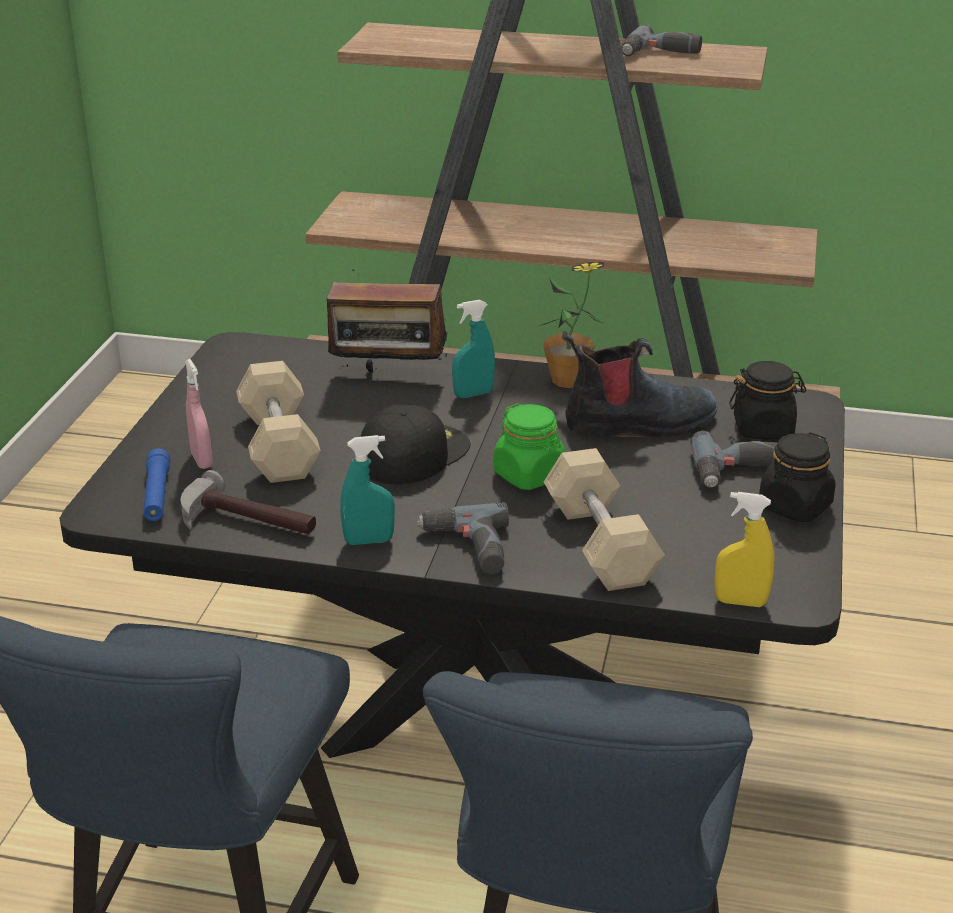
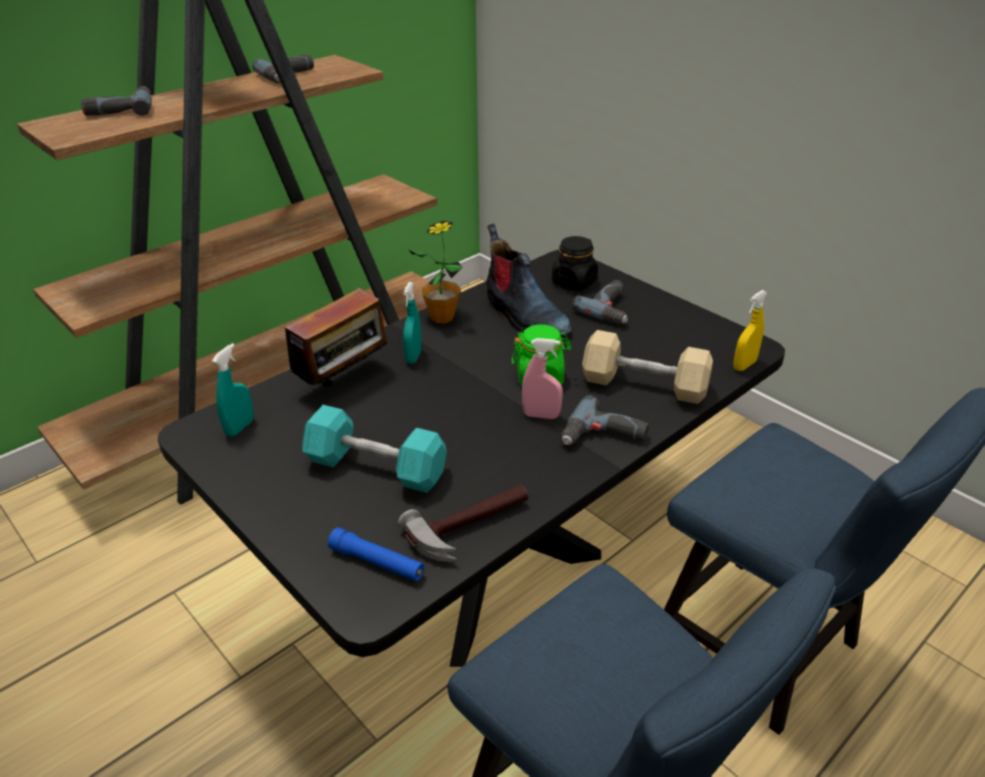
camera: 55 degrees left, 5 degrees up
(201, 460) = (352, 517): pink spray bottle -> pink spray bottle (541, 415)
(278, 444) = (376, 467): beige dumbbell -> turquoise dumbbell
(369, 541) = (555, 476): turquoise spray bottle -> turquoise spray bottle (240, 427)
(413, 453) = (460, 411): black cap -> none
(455, 36) = (120, 109): none -> power drill
(638, 424) = (523, 316): boot -> boot turned 120 degrees clockwise
(794, 506) = (663, 308): black jar -> none

